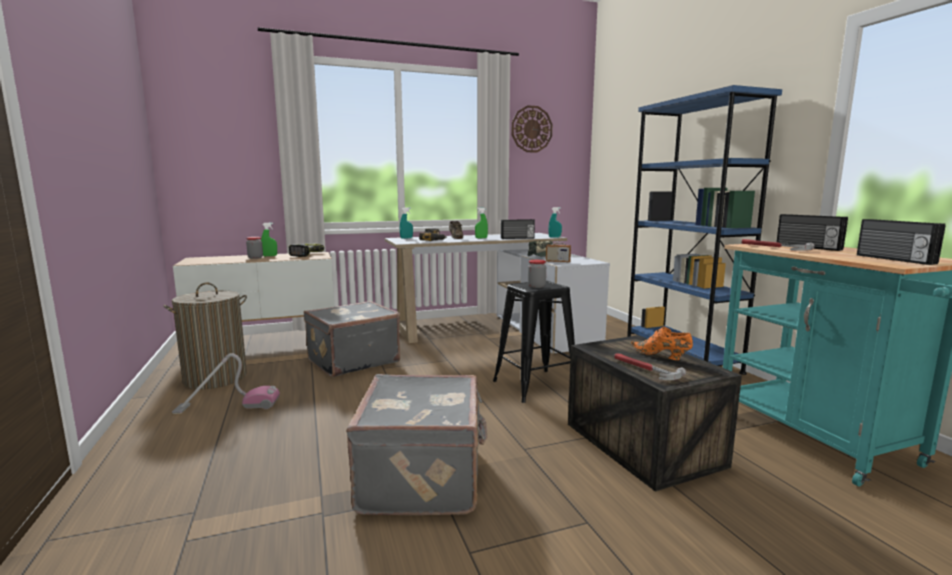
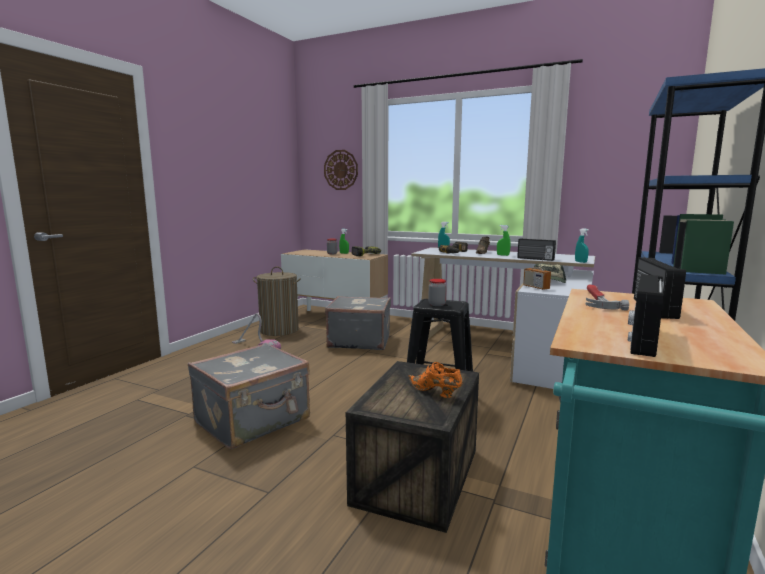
camera: 45 degrees right, 0 degrees up
(531, 129) = (602, 140): wall clock -> wall clock (341, 170)
(644, 369) = (386, 394): hammer -> none
(662, 356) = (435, 392): orange shoe -> orange shoe turned 45 degrees counterclockwise

